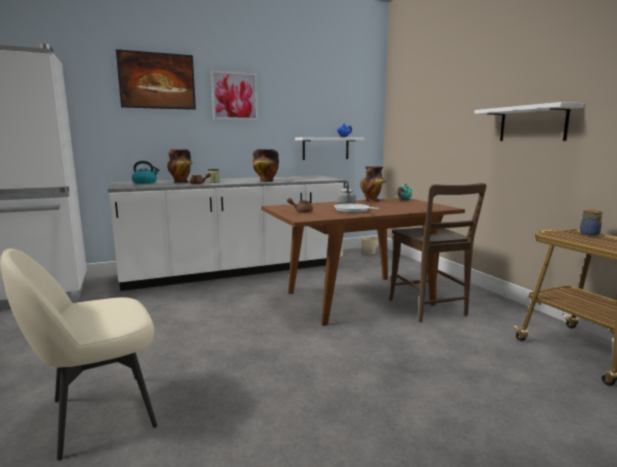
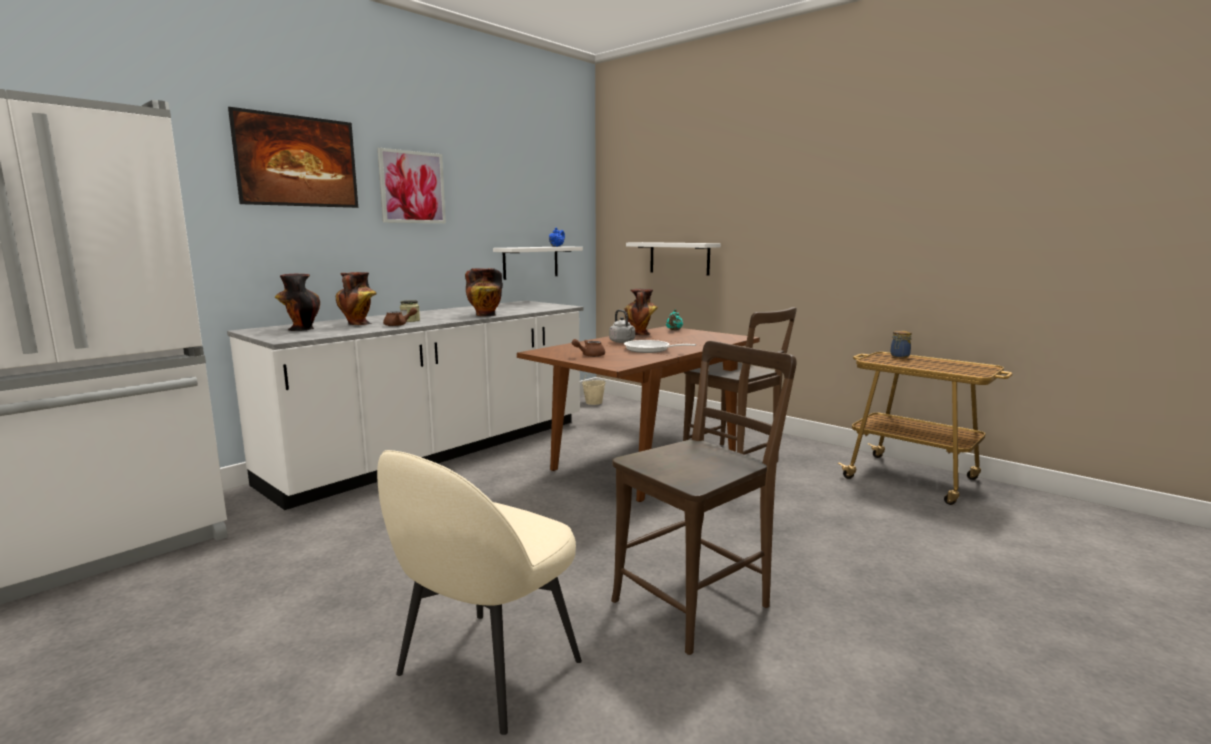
camera: 25 degrees left, 0 degrees up
(145, 183) = (300, 328): kettle -> vase
(280, 408) = (697, 601): none -> brown chair
(532, 124) = (817, 237): white shelf -> white shelf (679, 258)

